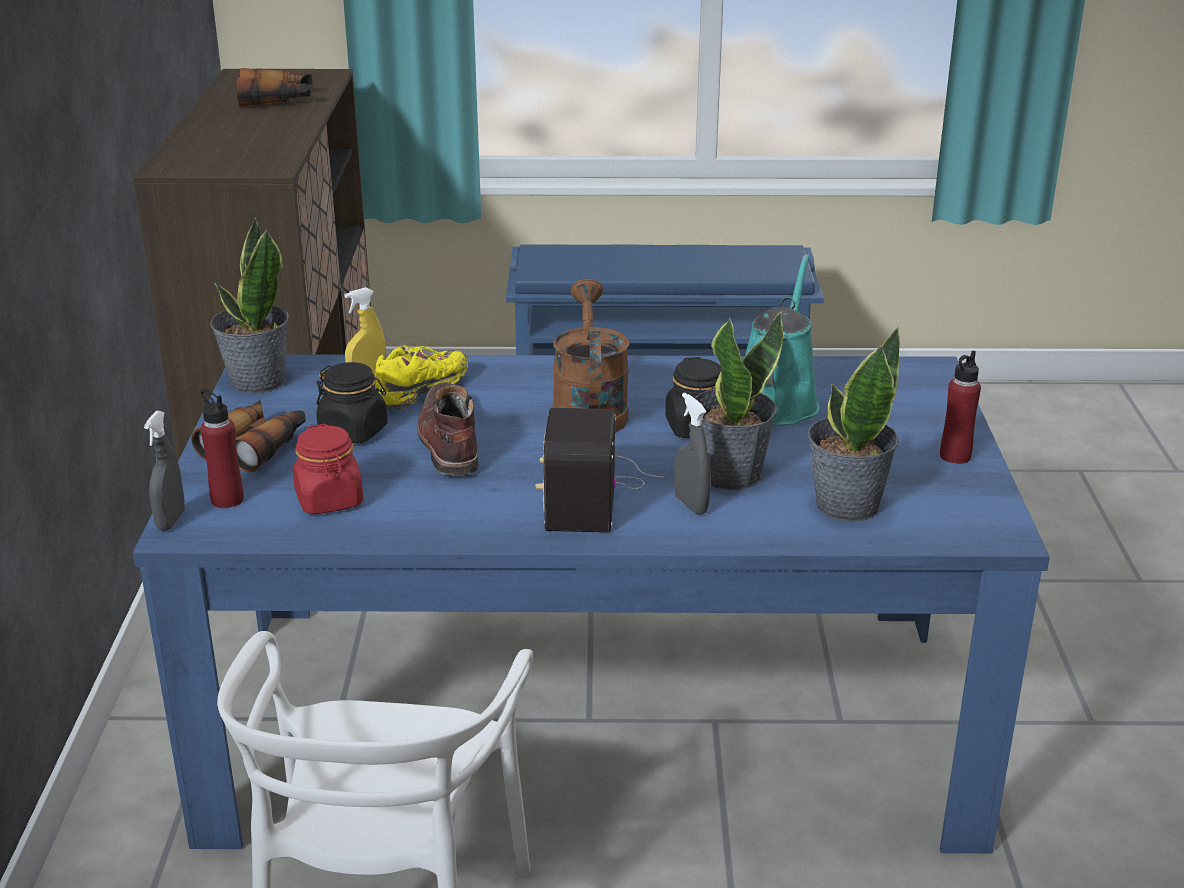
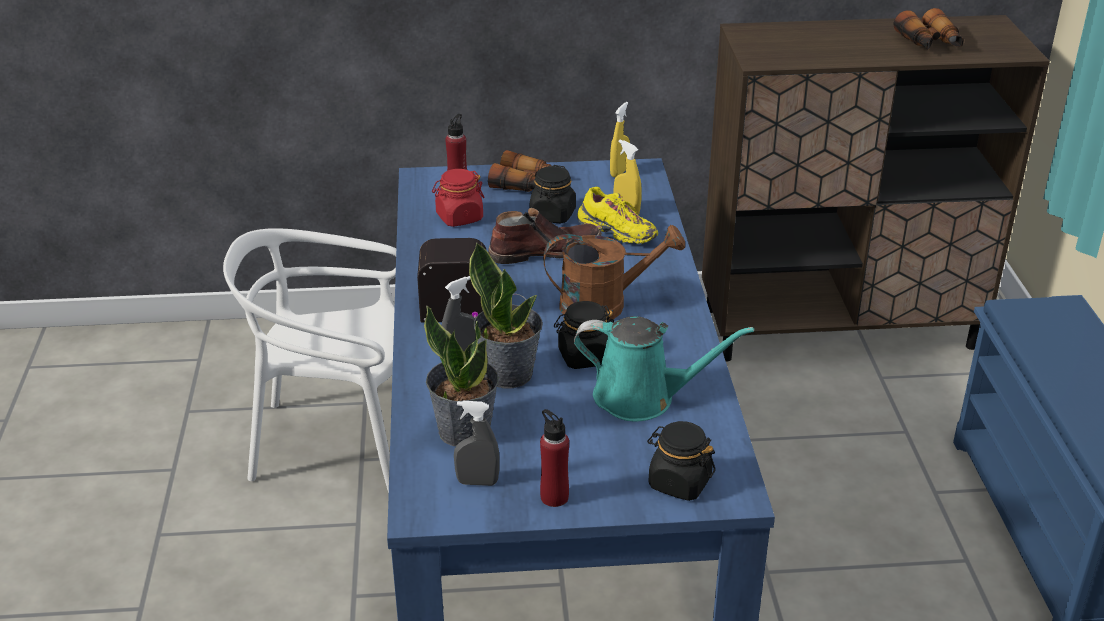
camera: 85 degrees right, 5 degrees up
(171, 521) = (432, 172): grey spray bottle -> grey spray bottle (477, 482)
(257, 381) = (619, 172): potted plant -> yellow spray bottle
(917, 393) = (679, 482): none -> black jar

